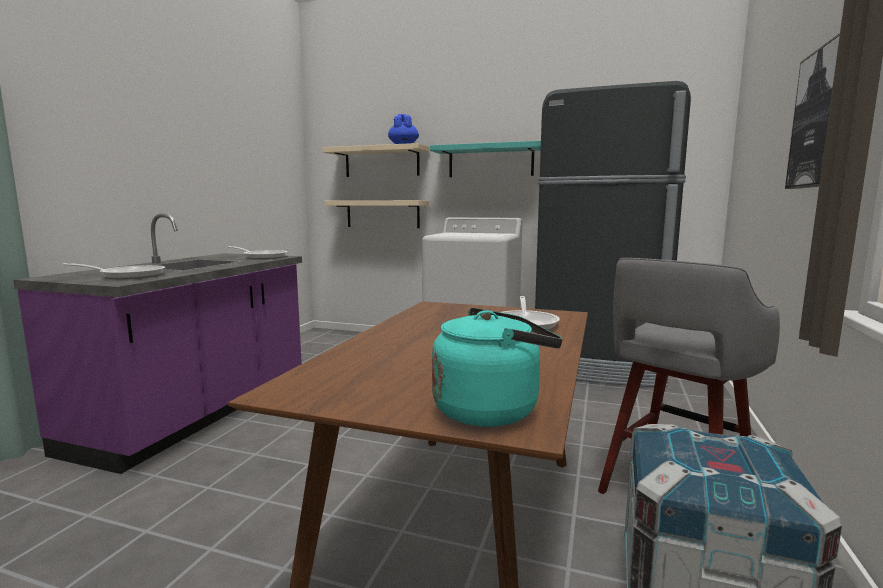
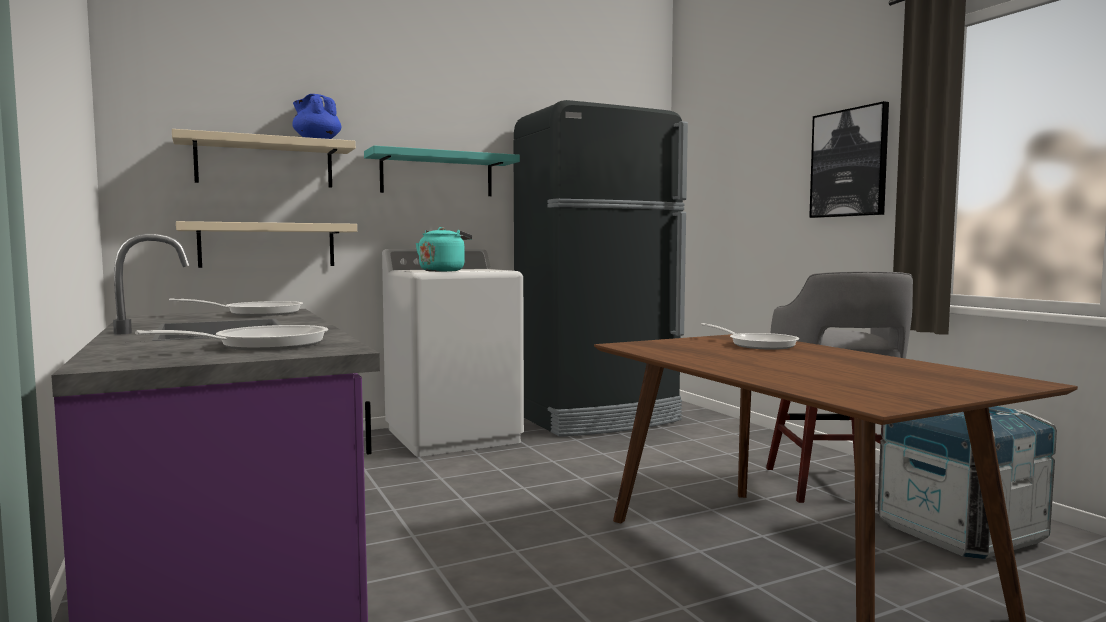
camera: 45 degrees left, 5 degrees down
(491, 409) = (983, 381): turquoise kettle -> turquoise kettle (443, 271)

